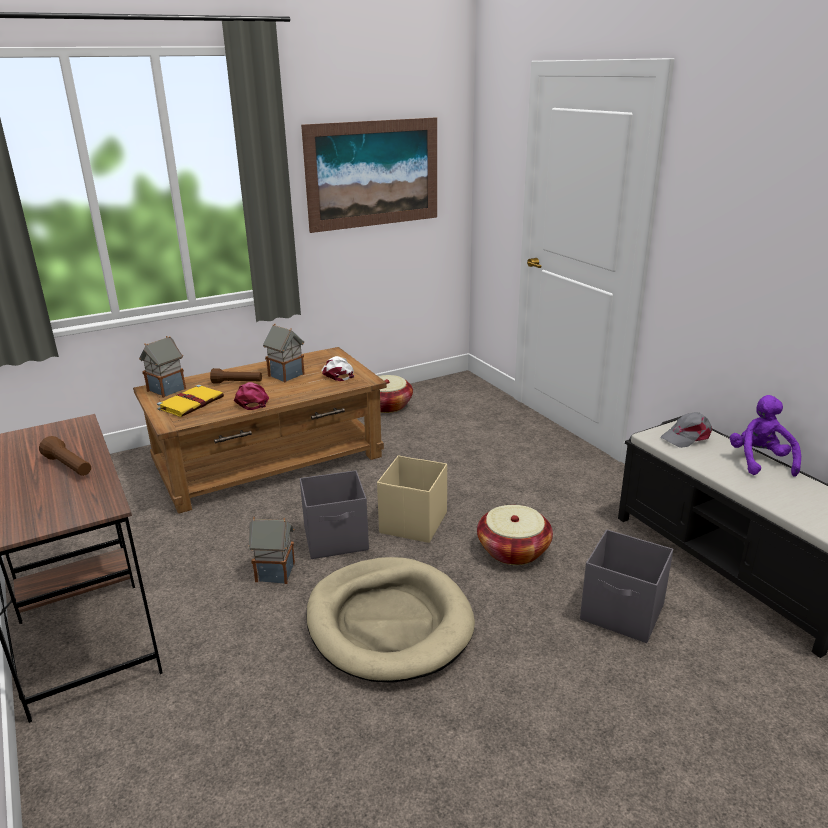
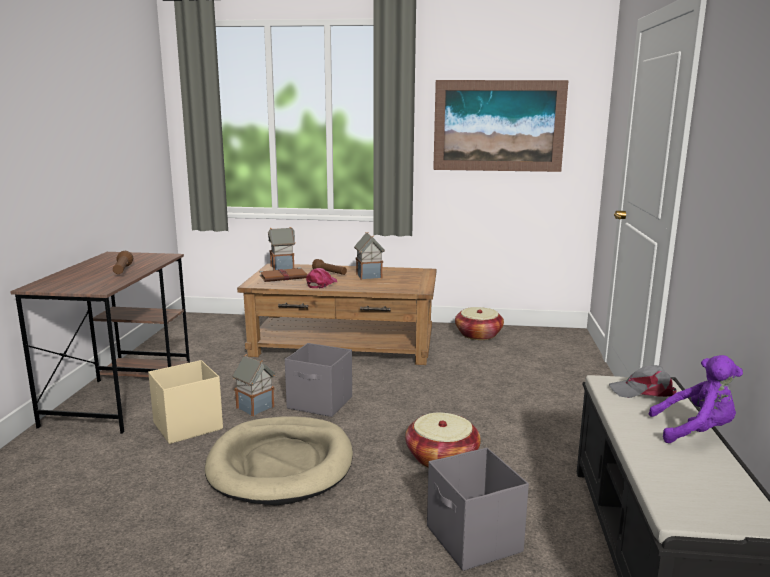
camera: 35 degrees right, 10 degrees down
(192, 403) = (284, 277): yellow book -> brown book
(337, 374) = (405, 282): white cap -> none
(412, 523) = (387, 412): beige storage box -> beige storage box (186, 426)
(760, 461) = (695, 431): purple plush toy -> purple plush toy turned 60 degrees clockwise

